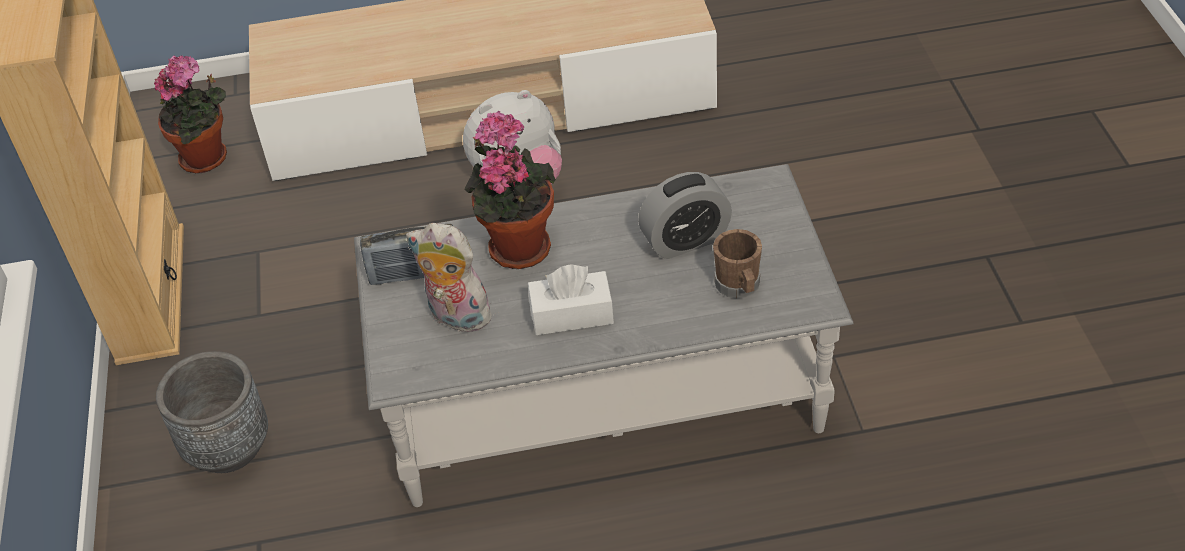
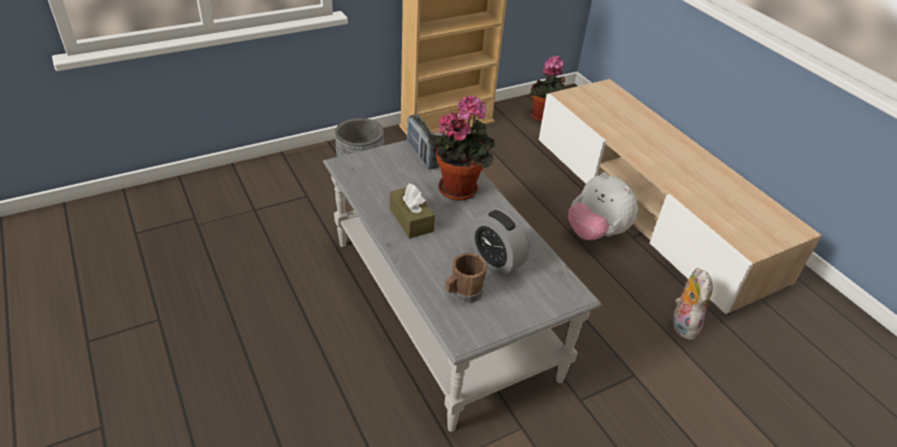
camera: 65 degrees right, 5 degrees down
(456, 317) = (394, 175): plush toy -> plush toy (682, 324)
(572, 314) = (411, 220): white tissue box -> brown tissue box

